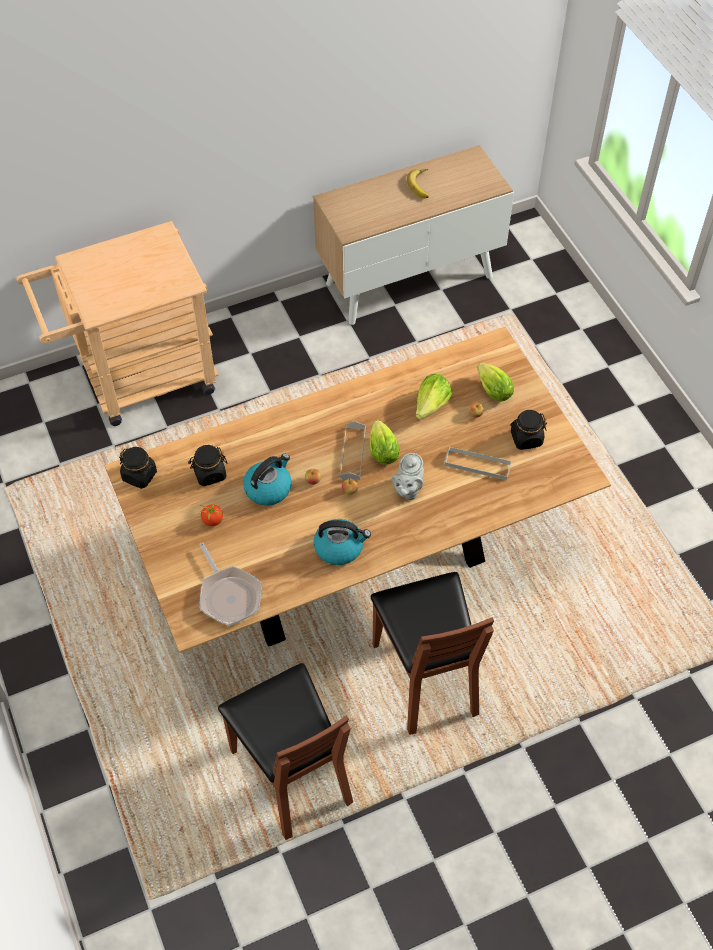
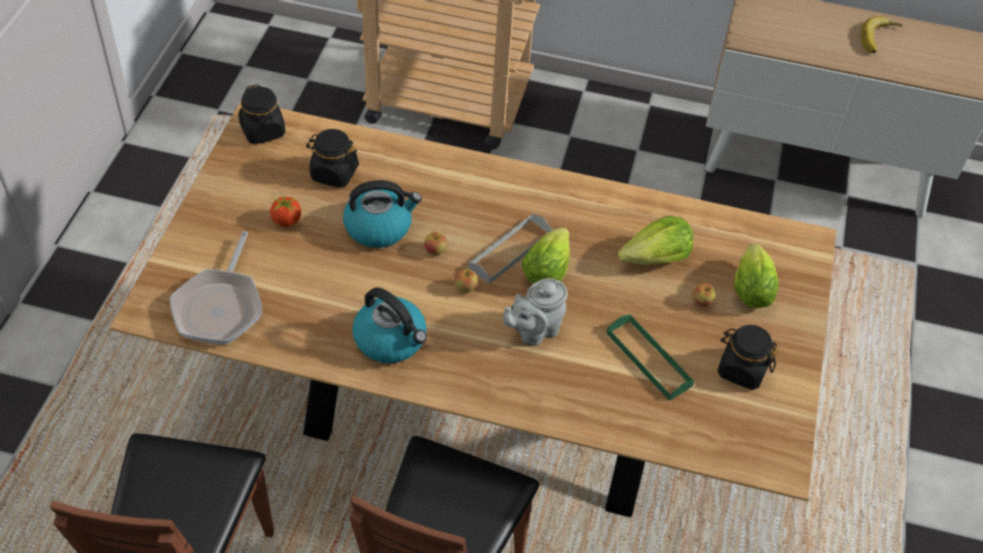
camera: 35 degrees right, 5 degrees down
(477, 465) = (648, 359): grey tray -> green tray

